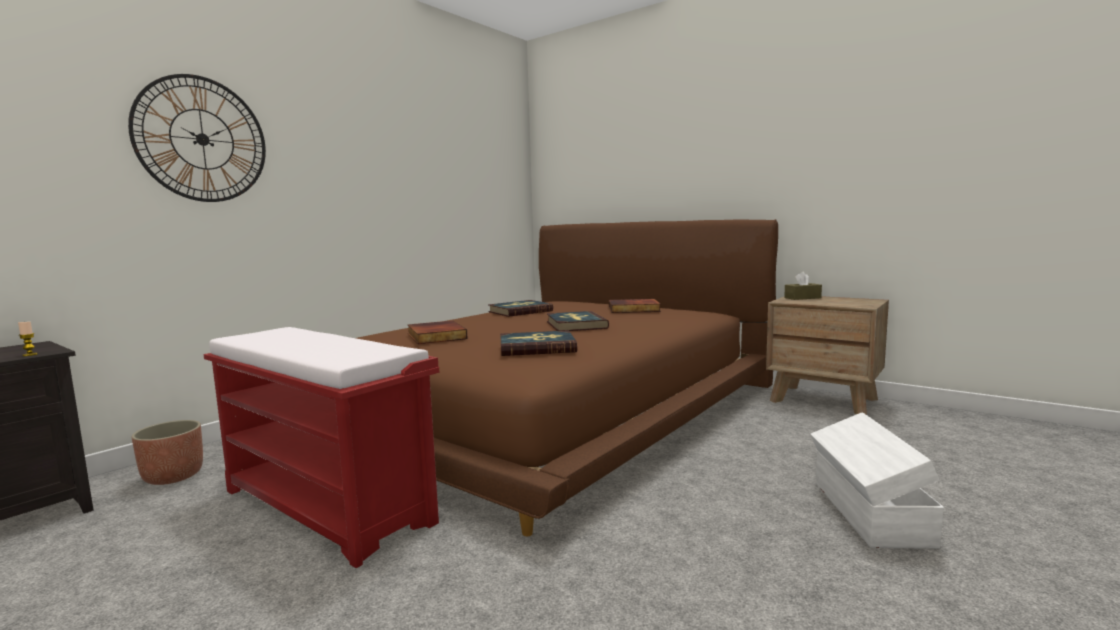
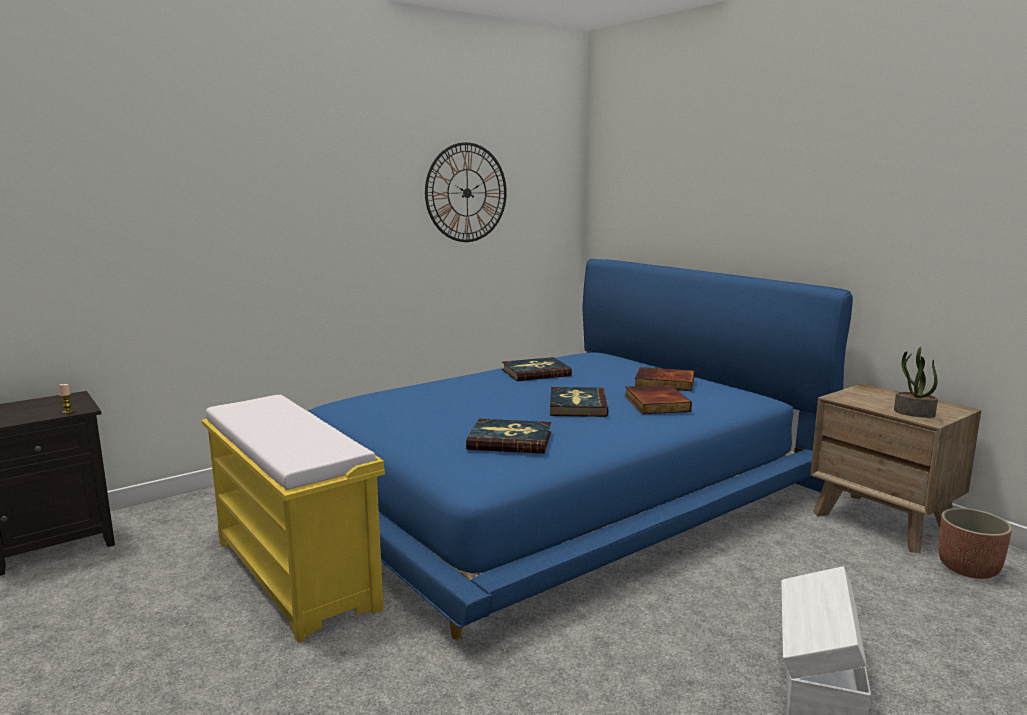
camera: 15 degrees right, 5 degrees up
(173, 476) = (181, 519): planter -> planter (968, 568)
(202, 139) = (217, 195): wall clock -> wall clock (466, 193)
(328, 506) = (297, 574): red bench -> yellow bench
(435, 336) = (423, 408): book -> book (655, 403)
(554, 408) = (556, 488): brown bed -> blue bed
(802, 298) = (871, 393): brown tissue box -> none
(847, 304) = (913, 413): none -> potted plant

